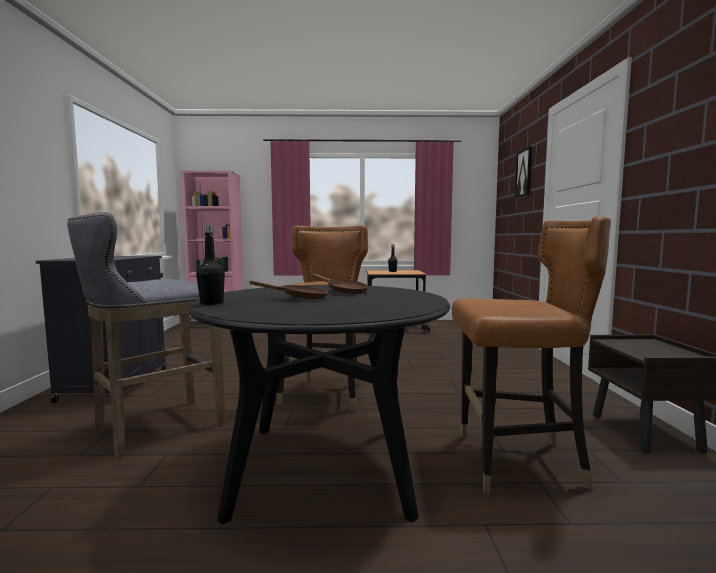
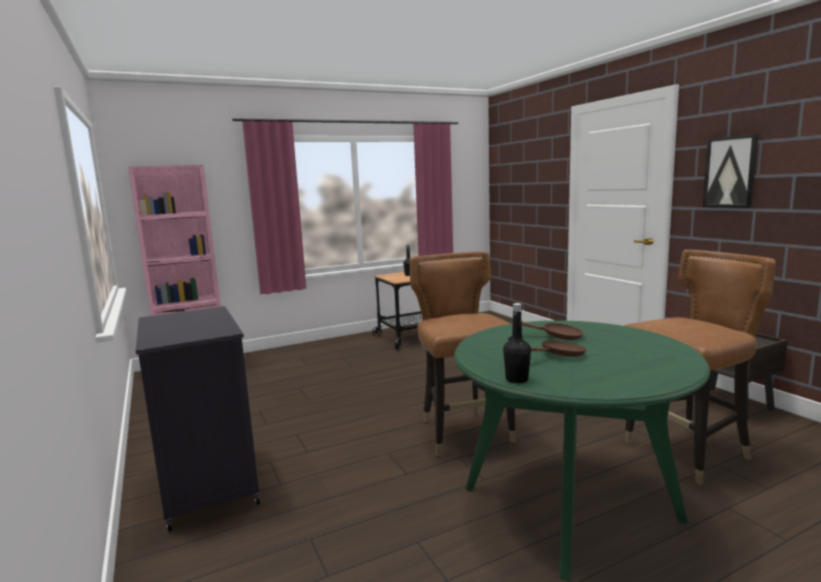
camera: 25 degrees left, 5 degrees up
(154, 429) = (357, 521): grey stool -> none
(324, 467) = (569, 503): black dining table -> green dining table
(524, 173) = (536, 164): picture -> picture (730, 172)

